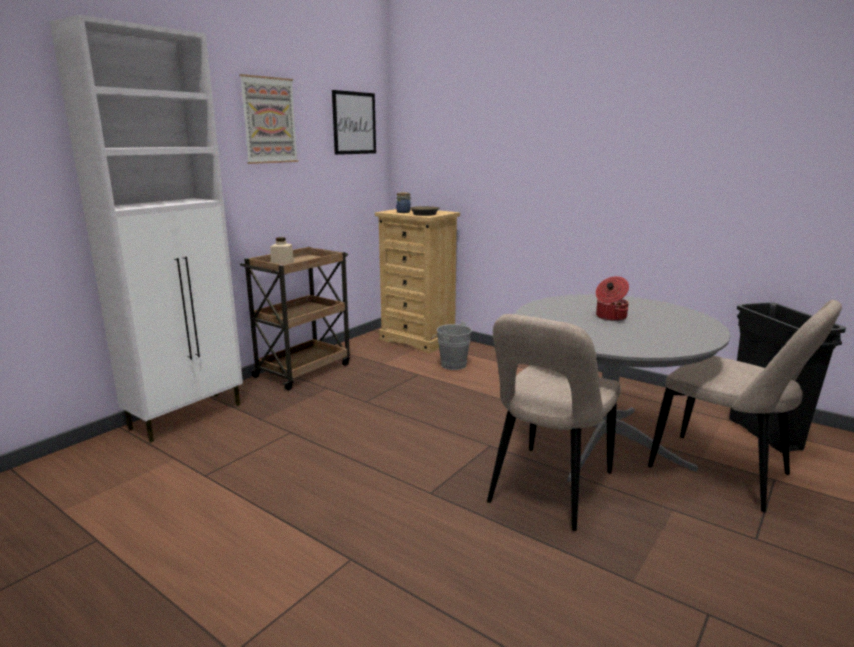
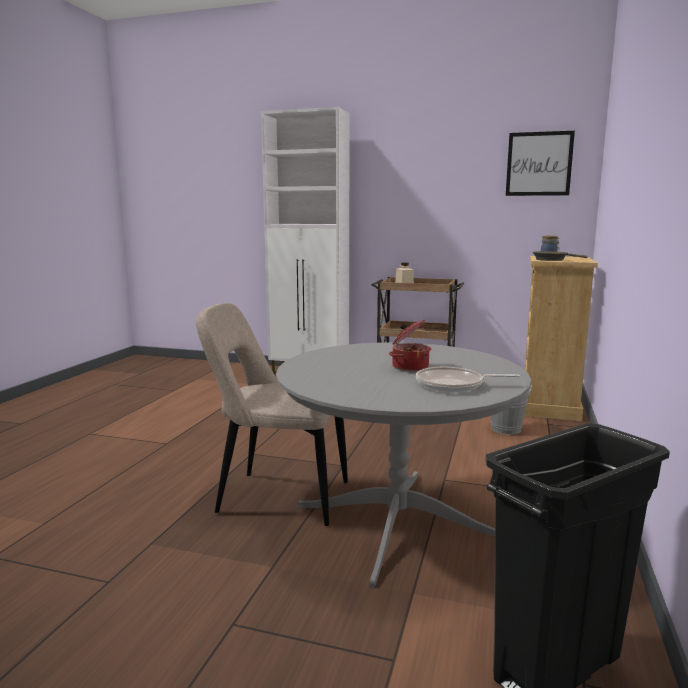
camera: 70 degrees right, 5 degrees down
(269, 120) = (429, 166): picture -> none
(664, 315) = (454, 385): none -> frying pan
(725, 474) = (379, 611): beige chair -> none

